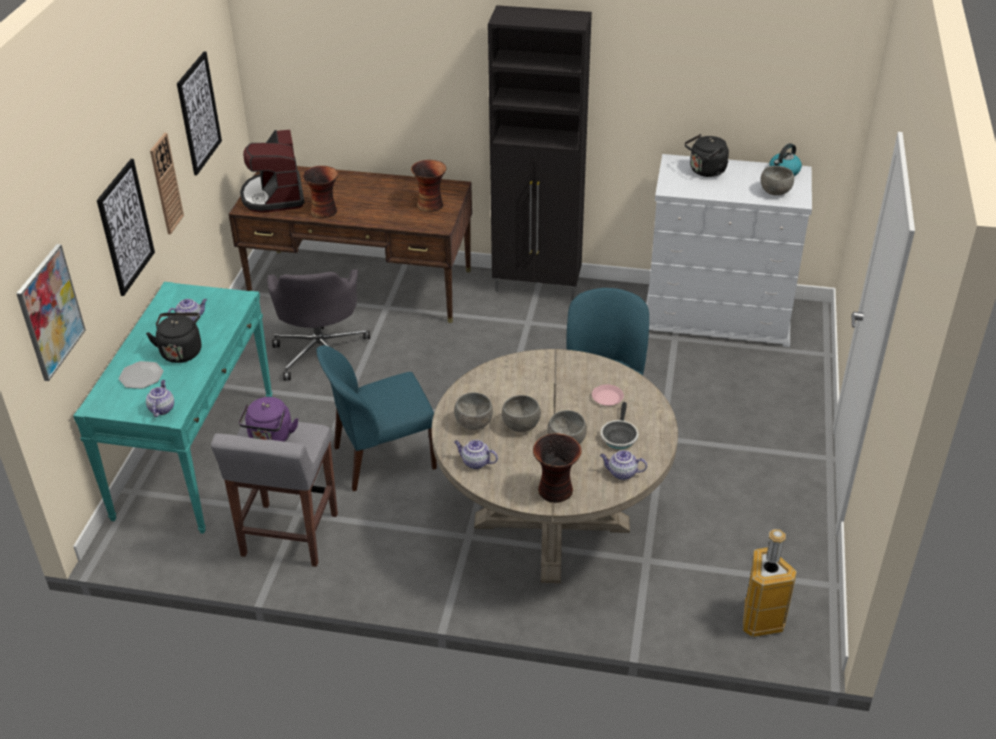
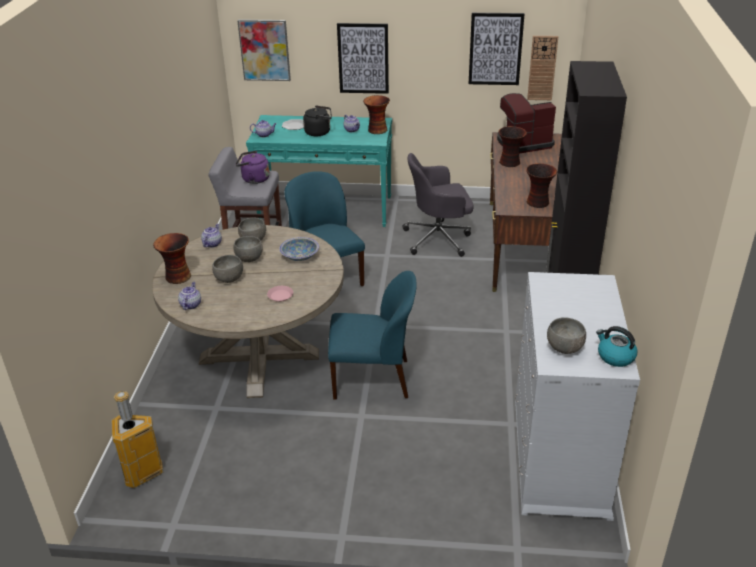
camera: 85 degrees right, 5 degrees down
(166, 184) = (426, 65): wall clock -> wall clock (542, 68)
(202, 297) = (376, 130): none -> vase
(521, 382) = (300, 256): none -> bowl
(619, 436) = (233, 302): frying pan -> none
(706, 171) = (589, 302): black kettle -> none

